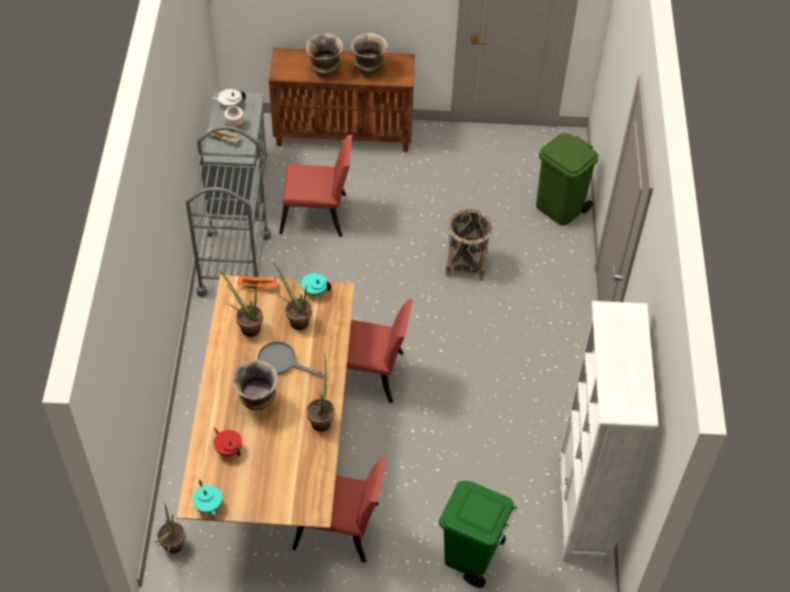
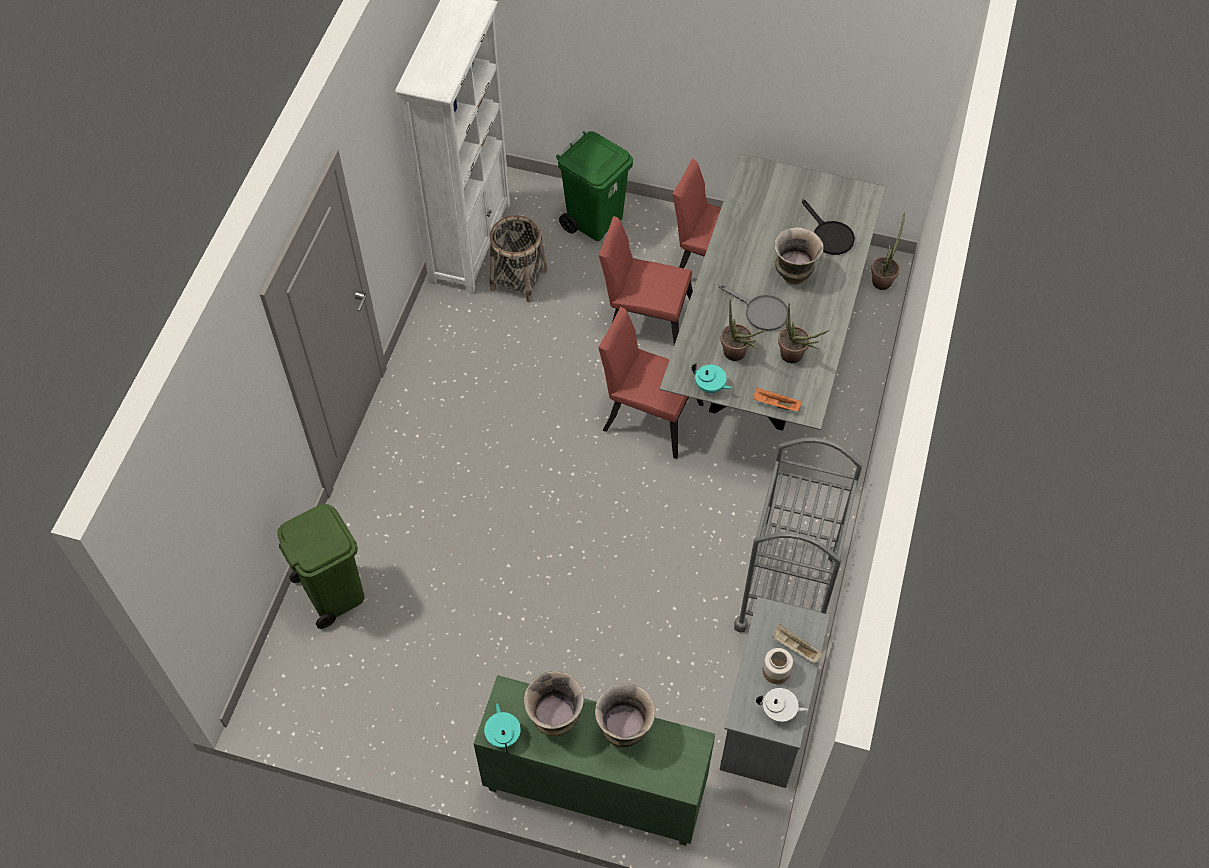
camera: 165 degrees left, 5 degrees up
(208, 506) = (853, 190): turquoise teapot -> turquoise teapot (503, 735)
(228, 449) = (829, 236): red teapot -> black frying pan
(277, 449) = (766, 352): brown dining table -> grey dining table
(318, 215) = (663, 646): red chair -> red chair (644, 320)
(321, 419) = (729, 247): potted plant -> none
(344, 133) = (593, 789): brown cabinet -> green cabinet
(466, 263) = (488, 532): basket -> basket (518, 280)

